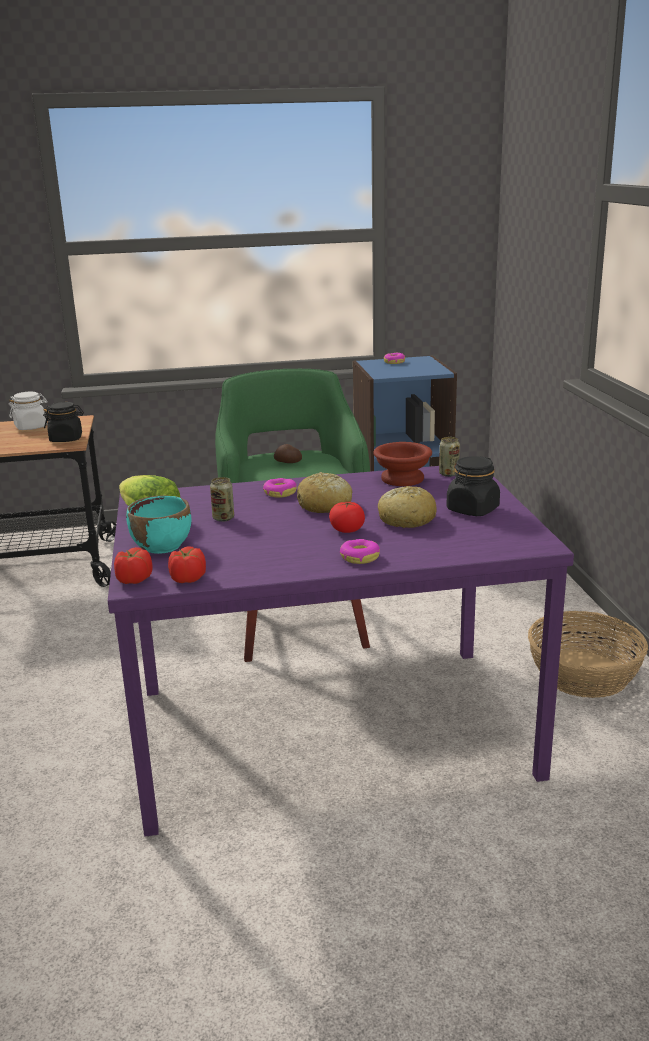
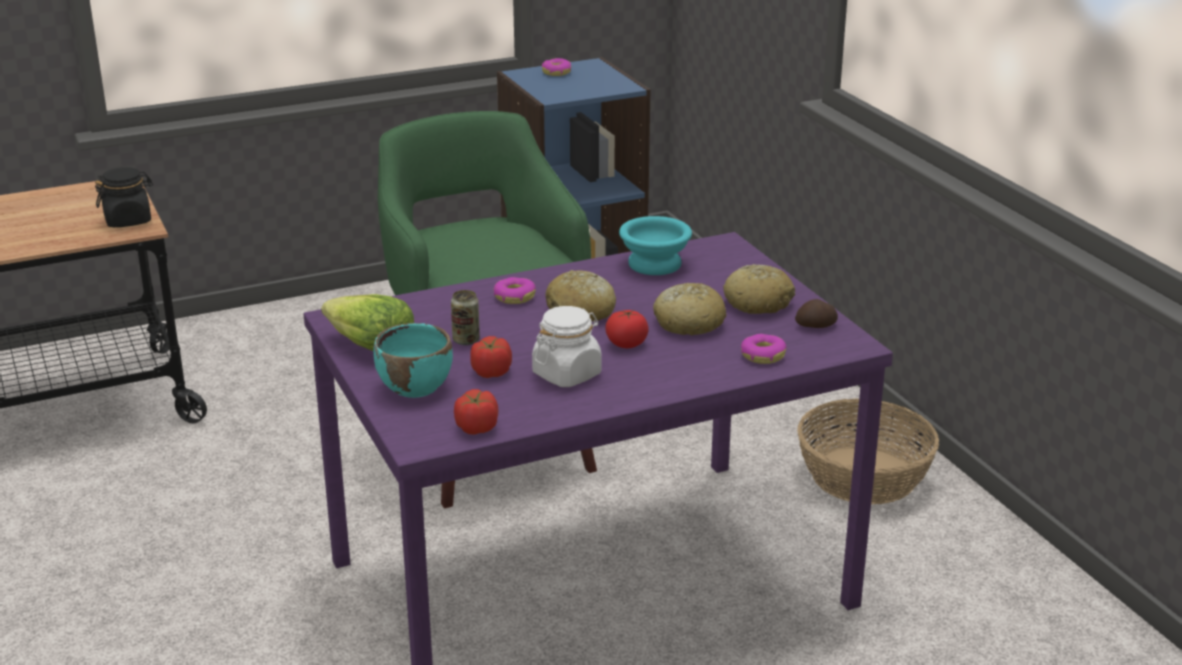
camera: 15 degrees left, 5 degrees up
(31, 427) = (57, 202): white jar -> white jar (567, 374)
(134, 580) = (412, 435): tomato -> tomato (491, 372)
(288, 462) = (480, 243): potato -> potato (816, 326)
(359, 557) = (661, 380): donut -> donut (762, 355)
(404, 478) = (656, 263): brown bowl -> turquoise bowl
(448, 474) = (707, 252): can -> none
(472, 509) = (758, 303): black jar -> bread

